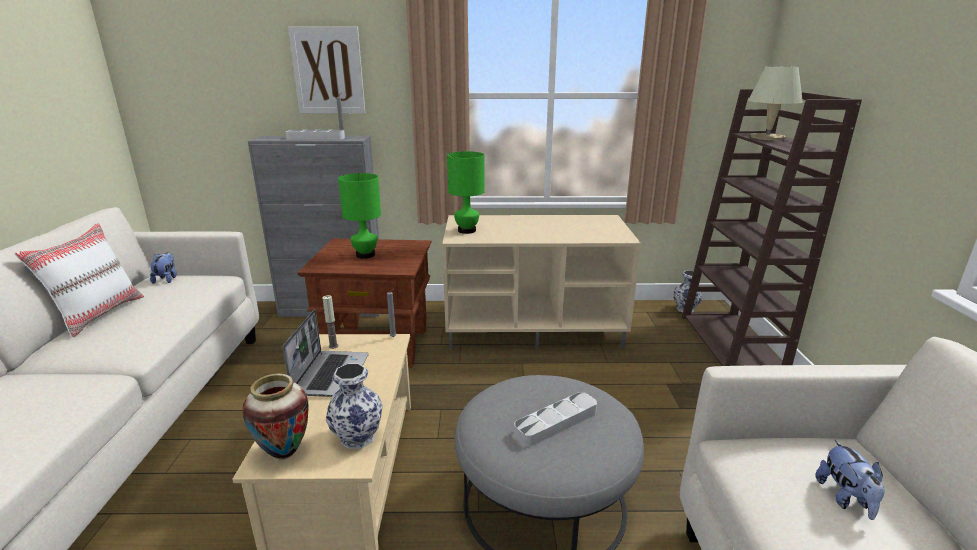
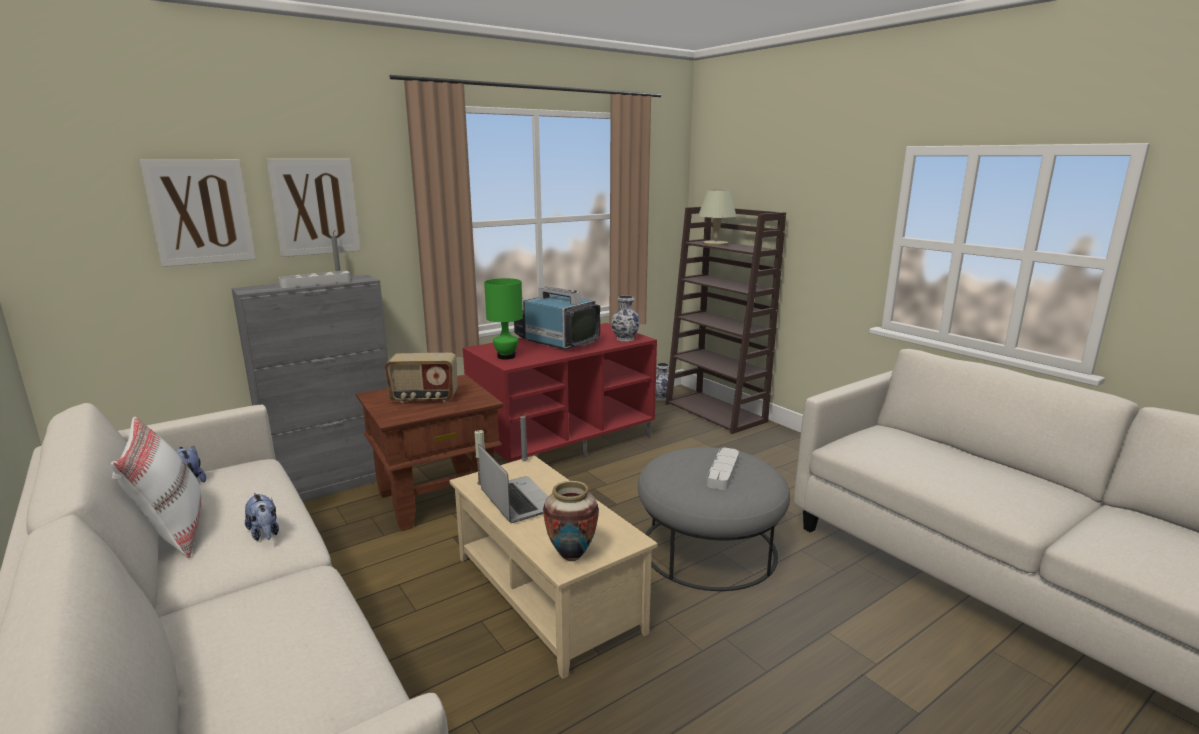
camera: 35 degrees left, 5 degrees down
(241, 71) = (200, 212): none -> picture
(358, 437) = (610, 527): vase -> vase (625, 338)
(366, 255) = (424, 398): green table lamp -> radio
(534, 225) = (556, 342): none -> television
(534, 328) = (564, 442): beige tv stand -> red tv stand
(845, 498) = (908, 447): plush toy -> plush toy (265, 533)

